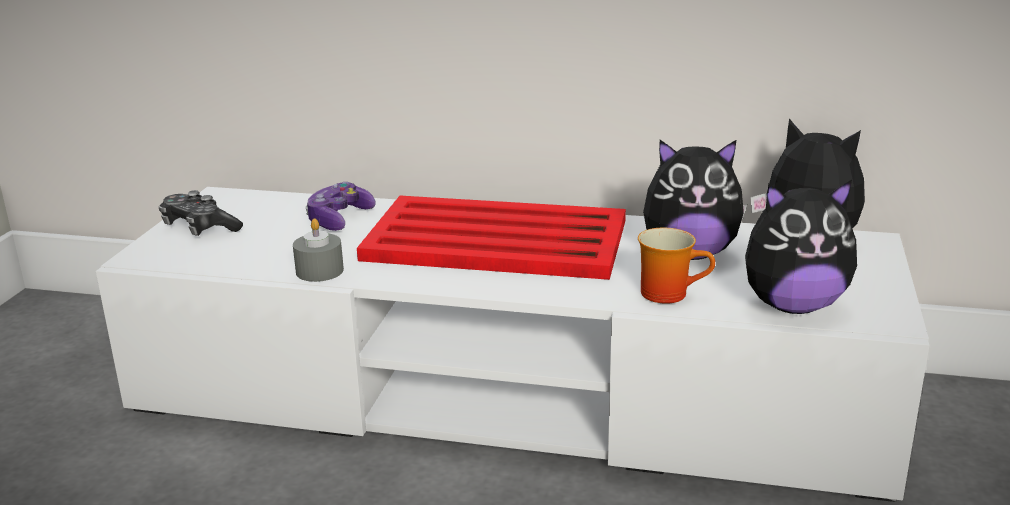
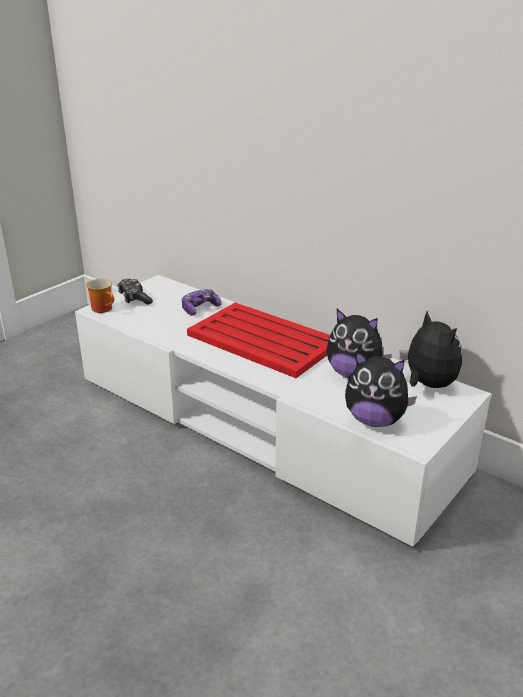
camera: 25 degrees right, 5 degrees up
(319, 271) = (165, 336): grey candle -> none
(670, 292) = (318, 394): mug -> mug (105, 309)

